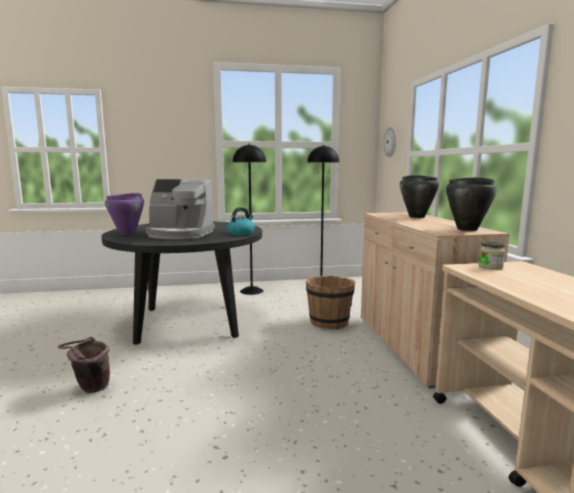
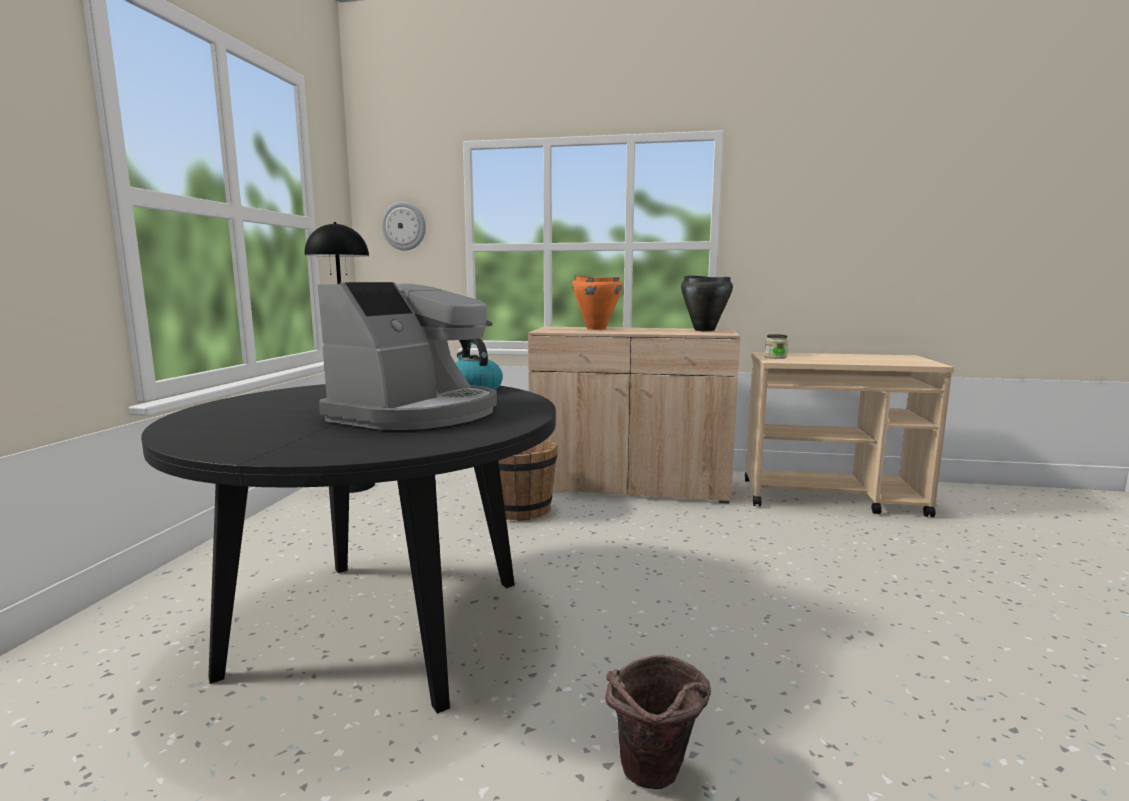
camera: 70 degrees left, 0 degrees up
(127, 233) = (317, 444): purple cooking pot -> none
(251, 291) = (285, 541): black floor lamp -> none
(417, 217) = (596, 328): black cooking pot -> orange cooking pot

